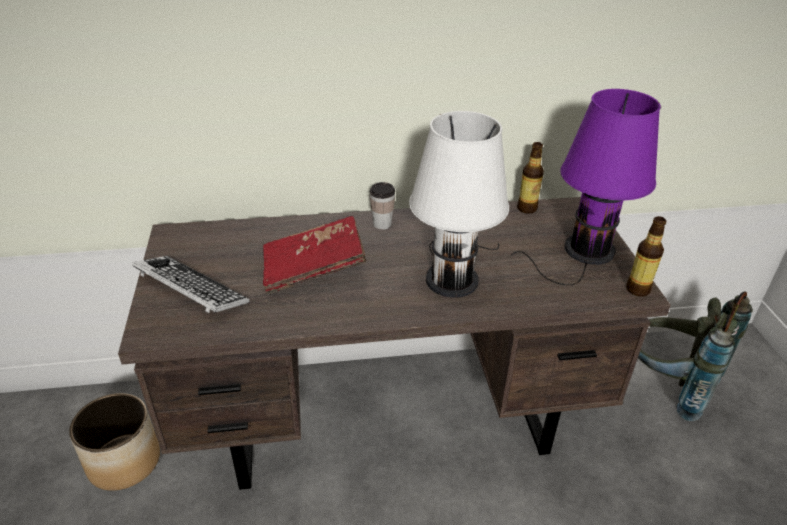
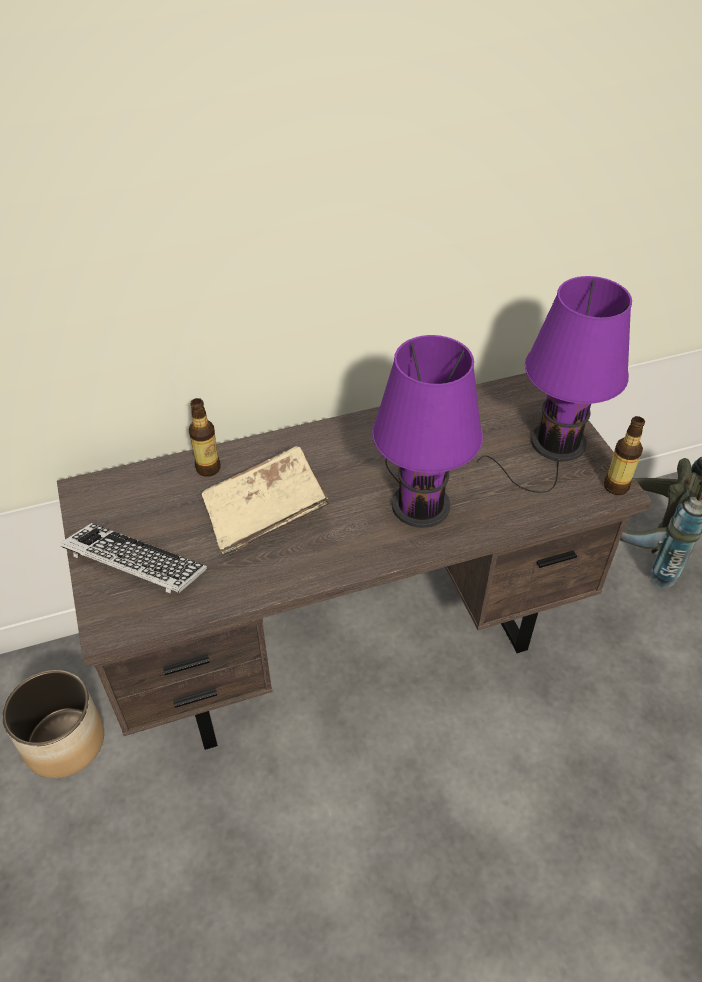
camera: 10 degrees left, 10 degrees up
(314, 268) = (265, 513): red book -> beige book
(382, 224) = (325, 441): cup -> none
(452, 276) = (420, 500): white table lamp -> purple table lamp
(527, 208) = (481, 395): bottle -> bottle (208, 468)

